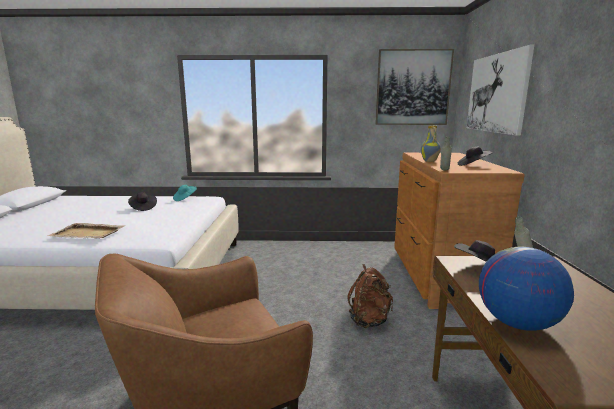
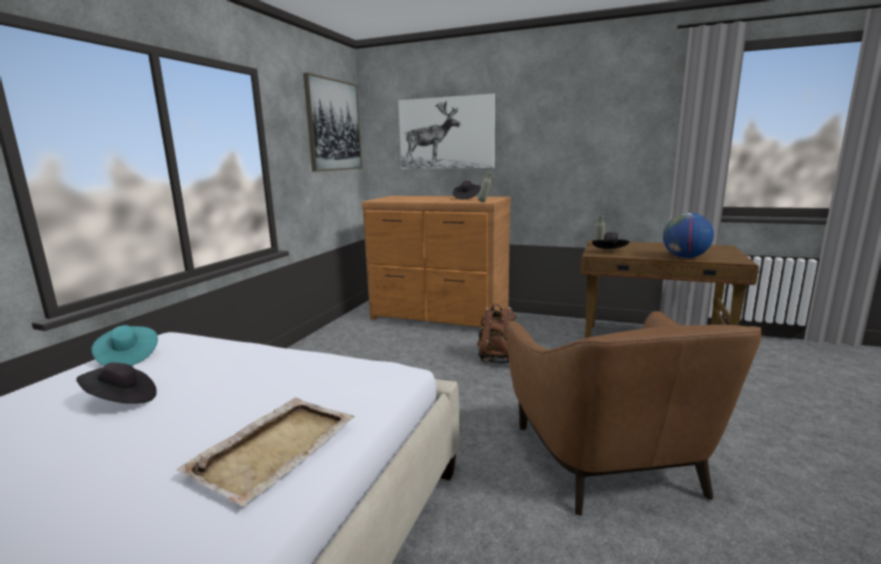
camera: 70 degrees left, 0 degrees up
(430, 161) = (432, 201): vase -> none

